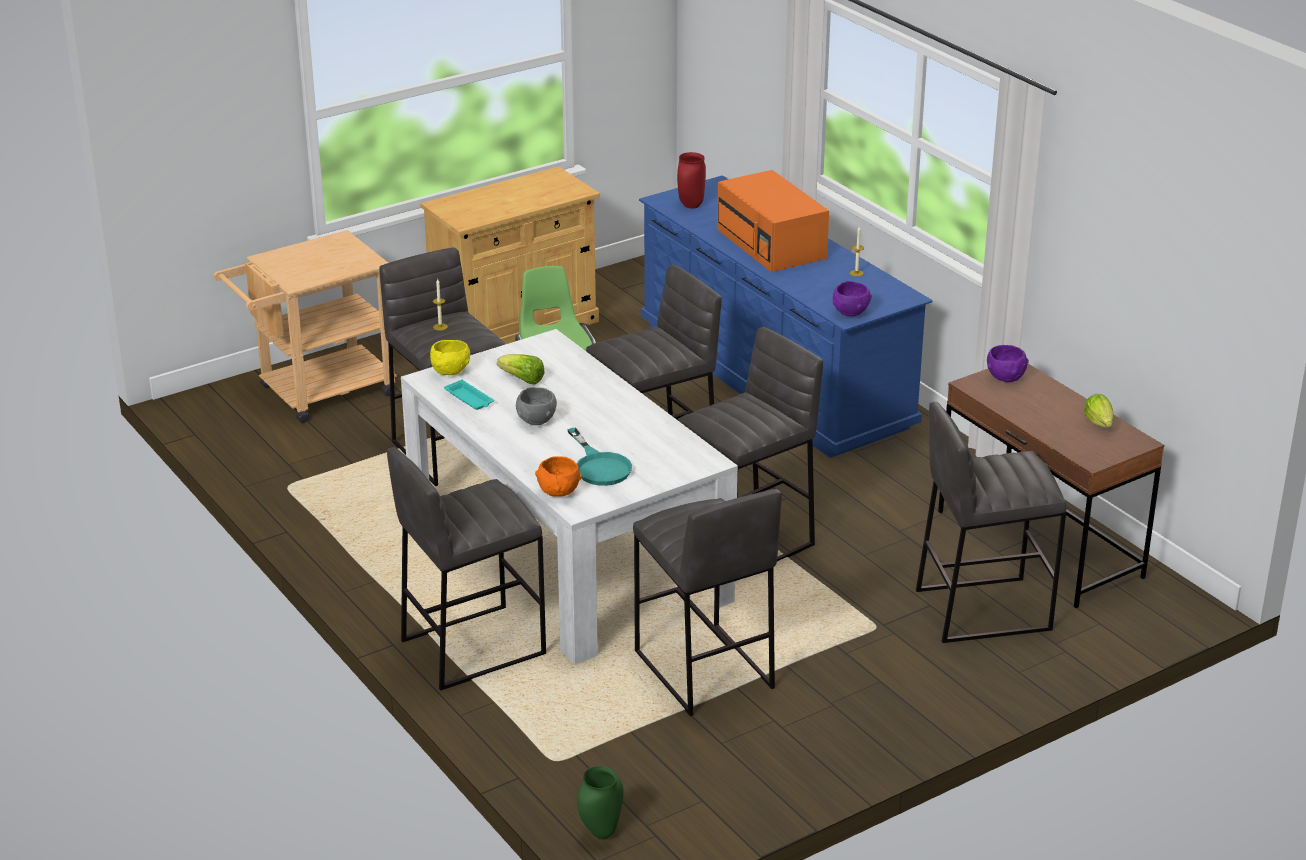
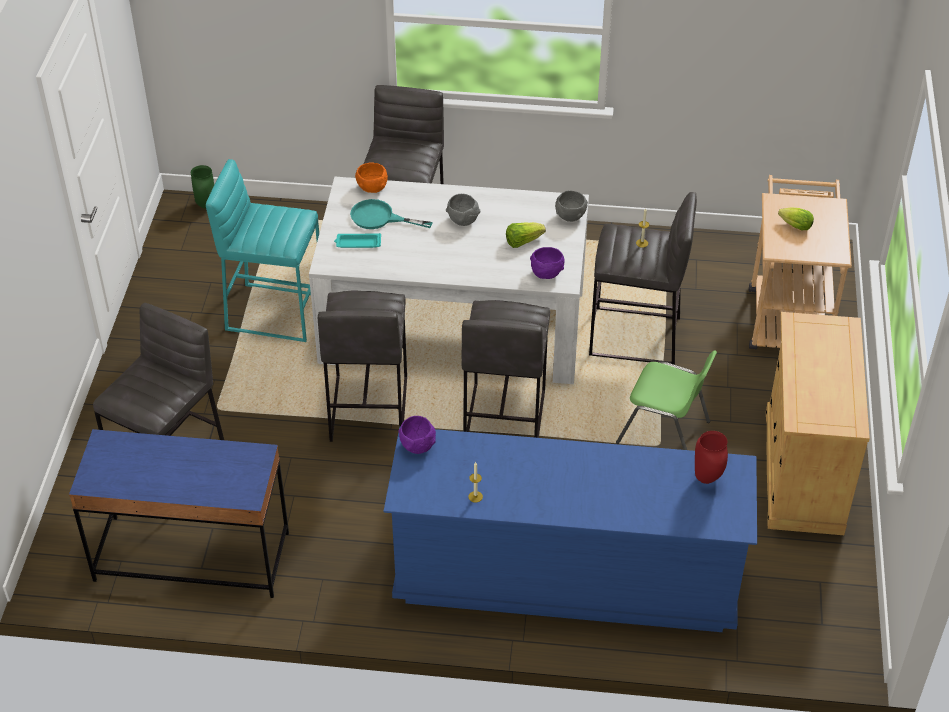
camera: 130 degrees right, 15 degrees up
(450, 372) = (570, 217): yellow bowl -> grey bowl
(470, 399) = (524, 208): turquoise tray -> turquoise tray (357, 243)
(703, 671) = (274, 312): grey stool -> turquoise stool
(772, 244) = (580, 480): orange microwave -> none
(1005, 378) = (244, 479): purple bowl -> purple bowl (546, 273)
(1039, 545) = (192, 557): brown desk -> blue desk
(1100, 425) = (130, 480): lettuce -> lettuce (793, 225)

